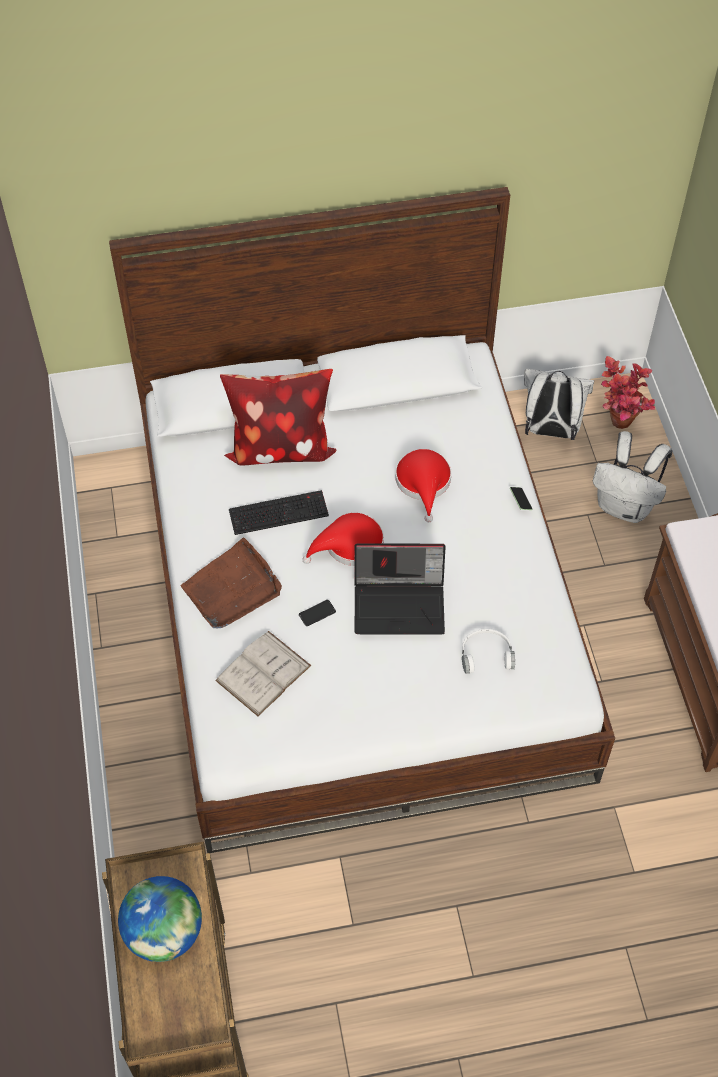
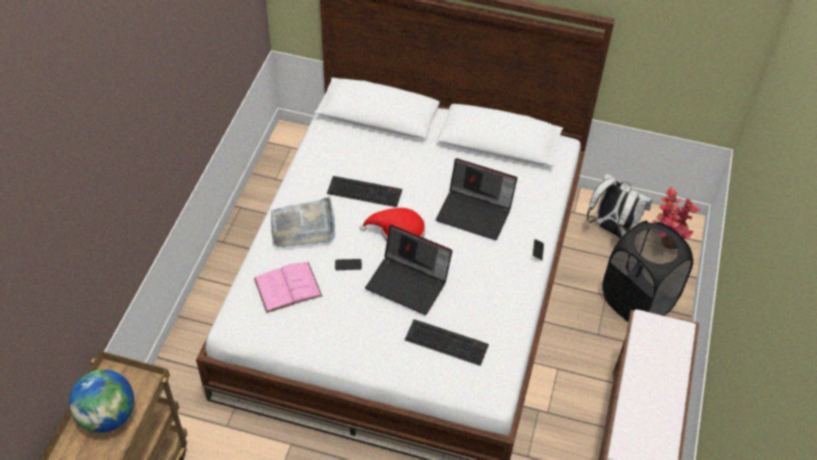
camera: 25 degrees right, 5 degrees down
(232, 588) = (303, 226): brown tray -> grey tray
(263, 673) = (287, 287): white book -> pink book
(280, 447) = (392, 151): pillow -> none
(424, 483) = (475, 212): red hat -> laptop
(486, 654) = (448, 342): white headphones -> keyboard
(625, 506) = (637, 301): white backpack -> black laundry basket

